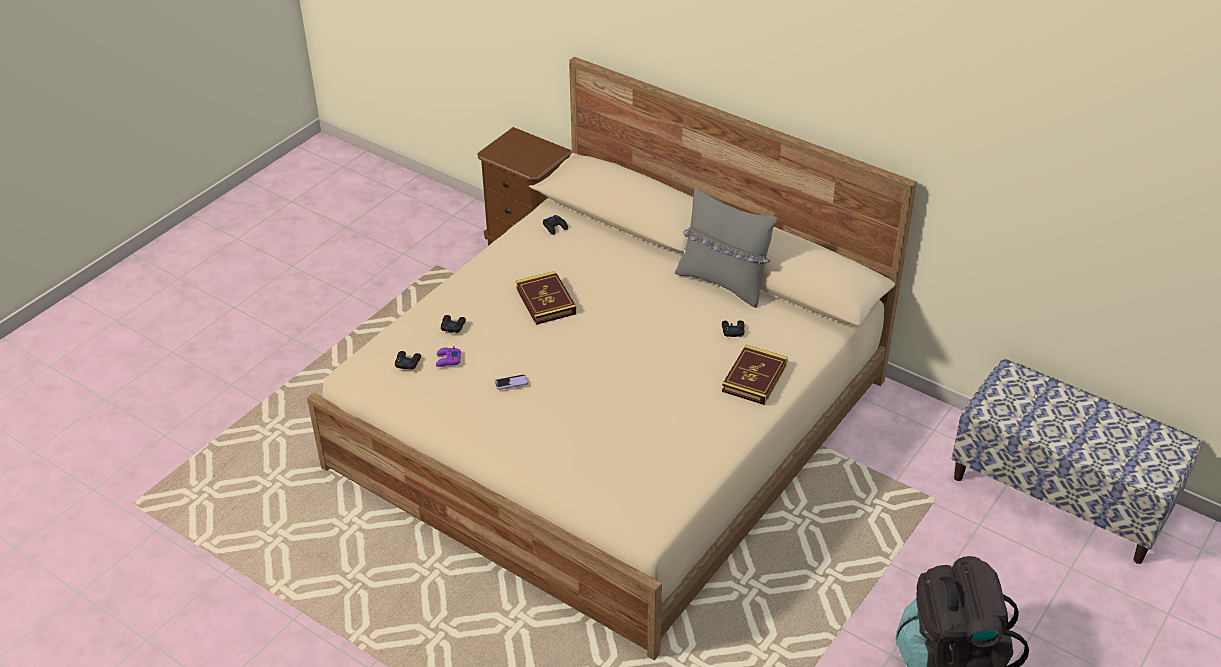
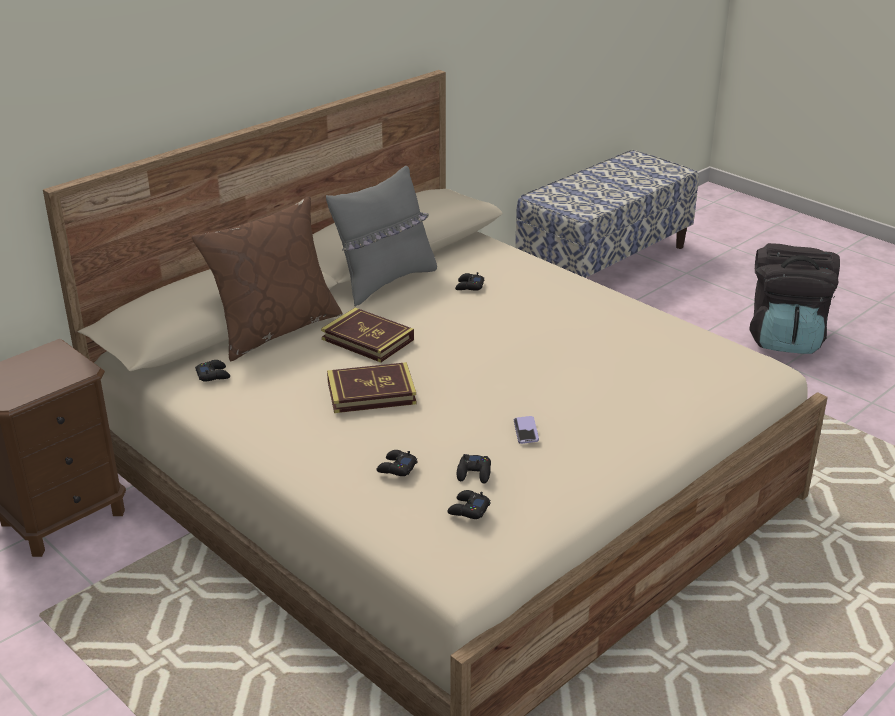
camera: 80 degrees left, 10 degrees down
(448, 360) = (474, 473): purple game controller -> black game controller
(627, 241) = (275, 329): none -> brown pillow
(754, 378) = (549, 284): book -> book (367, 339)

